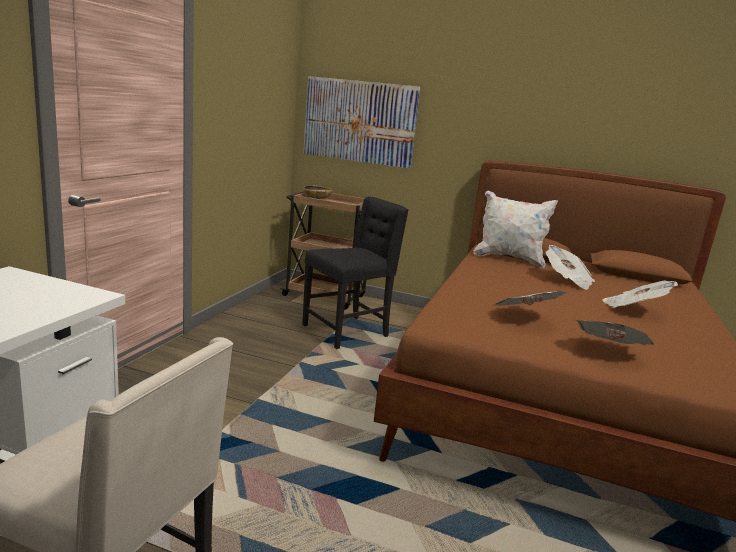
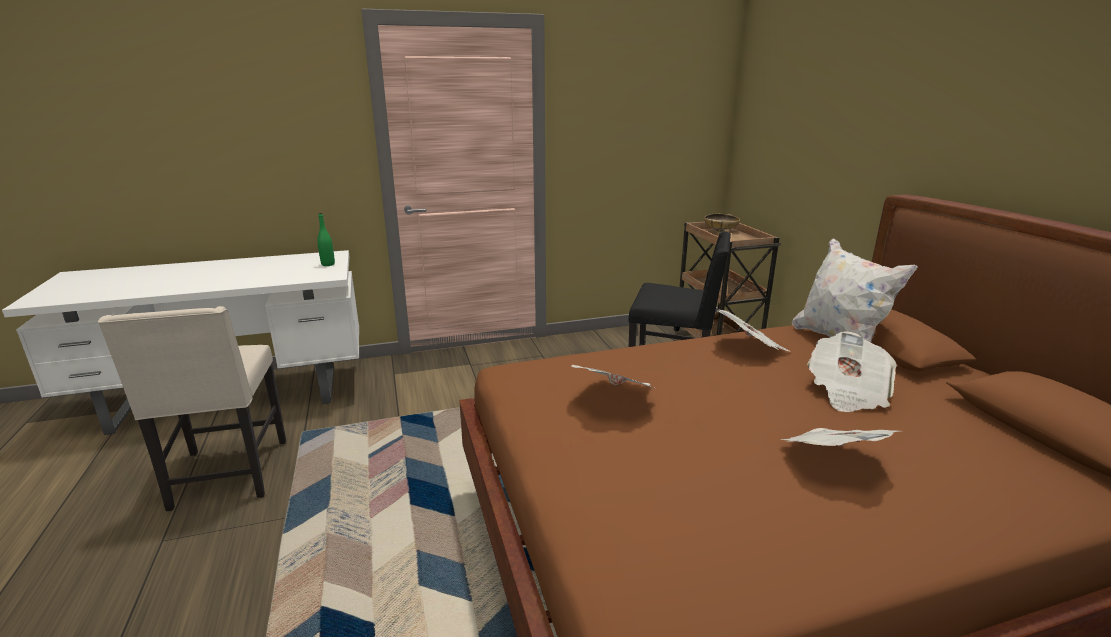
camera: 55 degrees right, 5 degrees up
(41, 286) = (328, 264): none -> green bottle
(359, 121) = (779, 138): picture -> none
(609, 352) = (608, 471): newspaper -> newspaper (750, 348)

